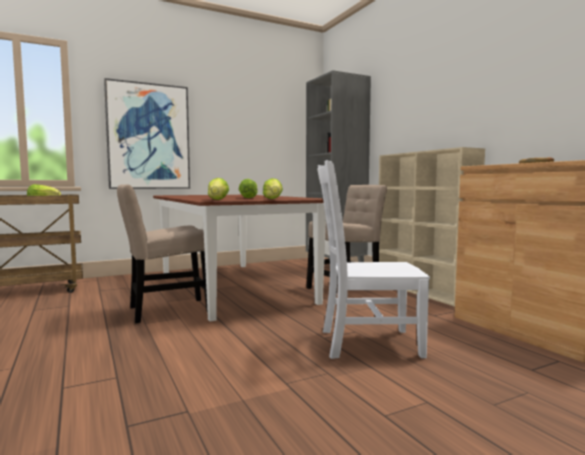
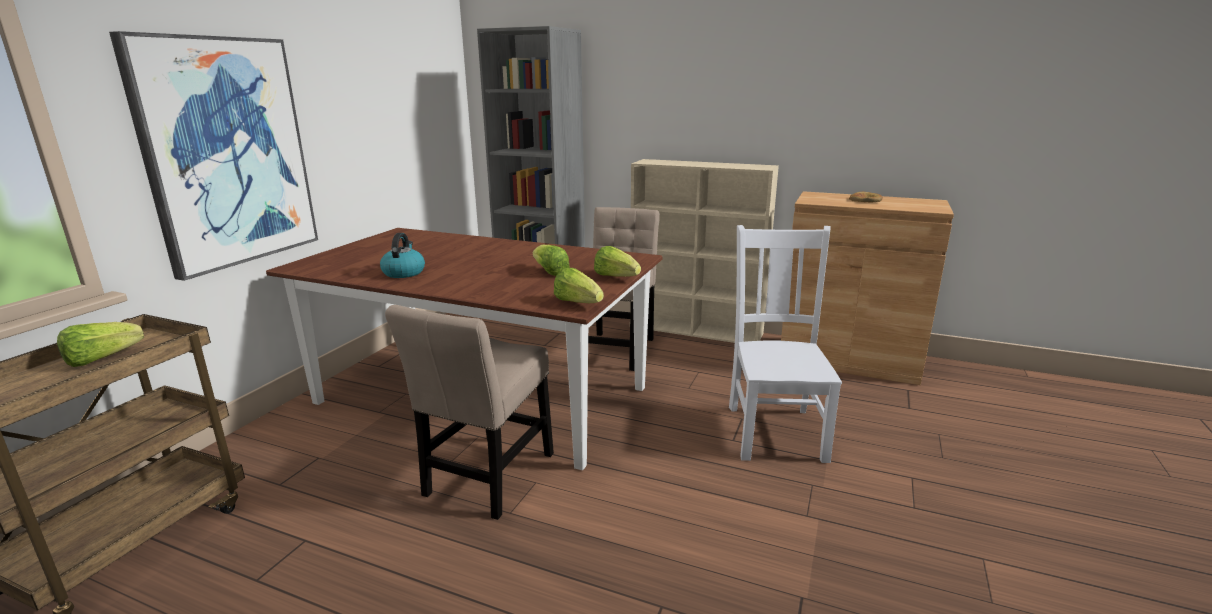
camera: 40 degrees left, 15 degrees up
(192, 196) = (403, 272): none -> kettle
(366, 343) = (775, 430): white chair -> white chair turned 135 degrees clockwise

